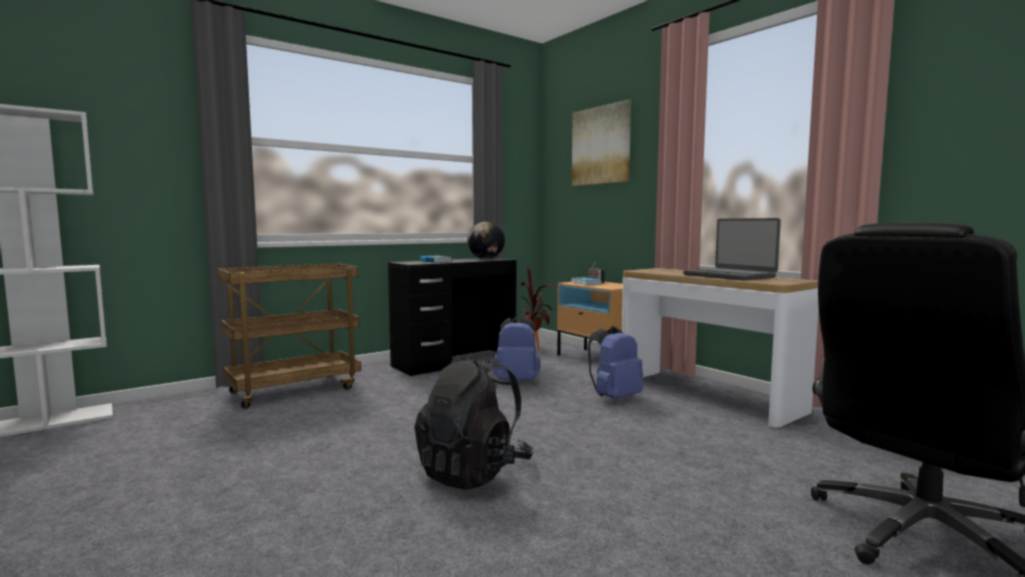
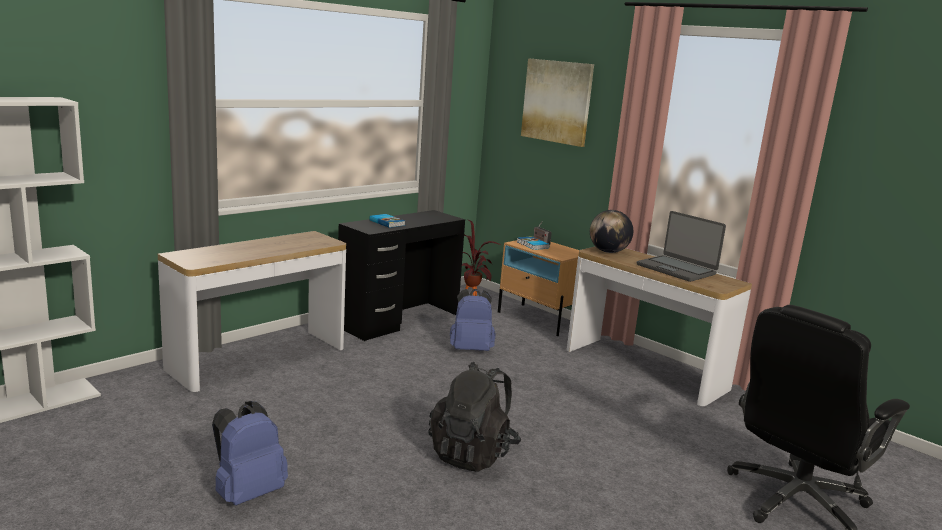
camera: 10 degrees left, 10 degrees up
(295, 390) = (259, 359): brown cart -> console table
(486, 259) = (433, 216): globe -> globe (608, 252)
(614, 397) = (565, 371): blue backpack -> blue backpack (248, 493)

